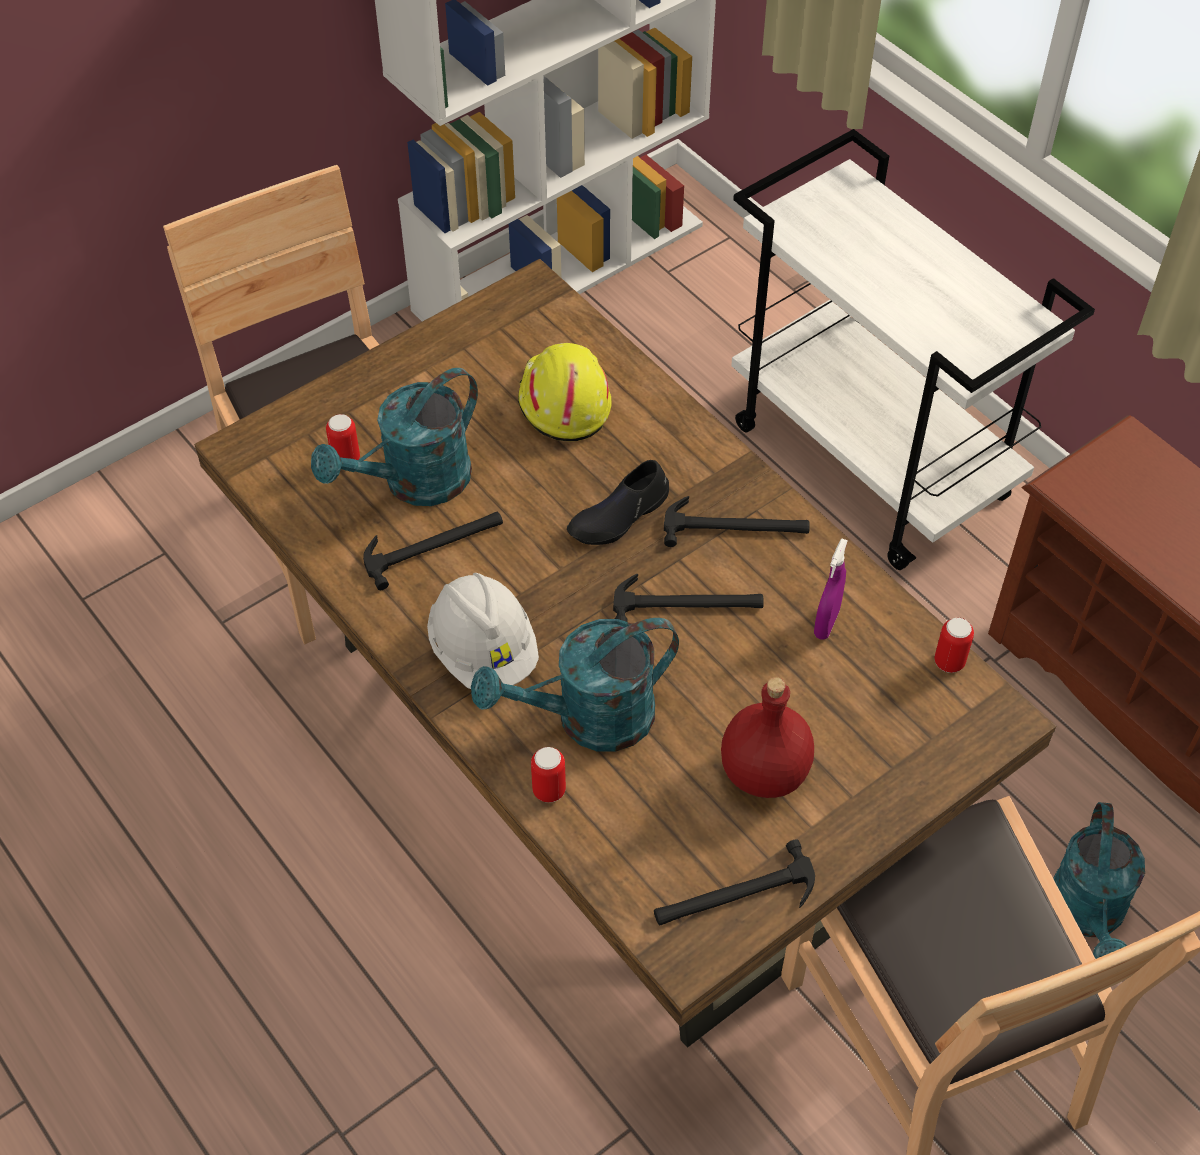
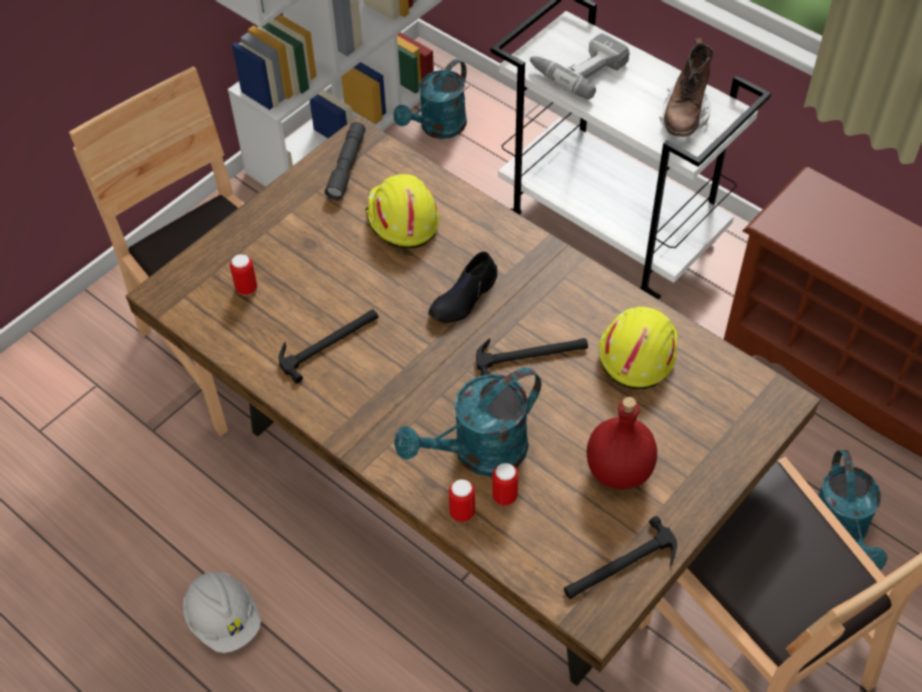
camera: 10 degrees left, 0 degrees up
(414, 483) = (303, 298): turquoise watering can -> turquoise watering can (437, 128)
(484, 651) = (387, 416): white hard hat -> white hard hat (224, 619)
(510, 322) = (346, 166): none -> grey flashlight
(736, 527) = (552, 291): hammer -> none
(826, 623) = (636, 352): purple spray bottle -> yellow hard hat
(847, 239) = (578, 69): none -> power drill
(949, 662) = (732, 365): can -> can (504, 496)
(973, 323) = (684, 116): none -> brown boot

